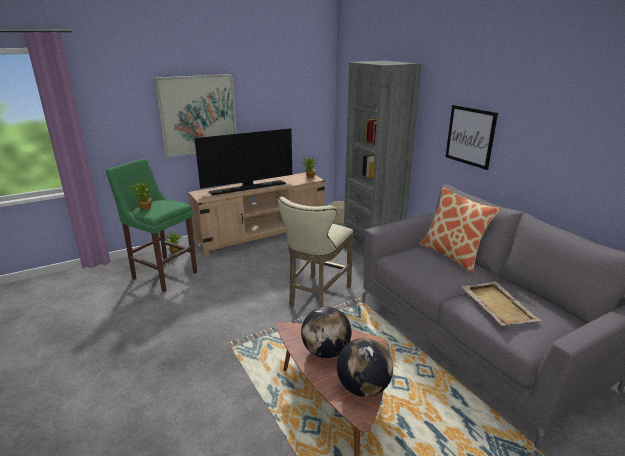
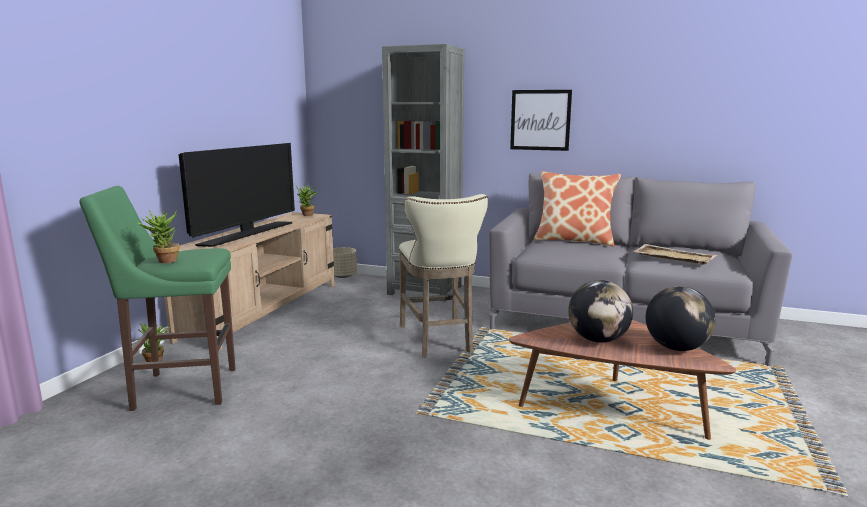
camera: 40 degrees left, 10 degrees down
(198, 115) = (163, 122): picture -> none

